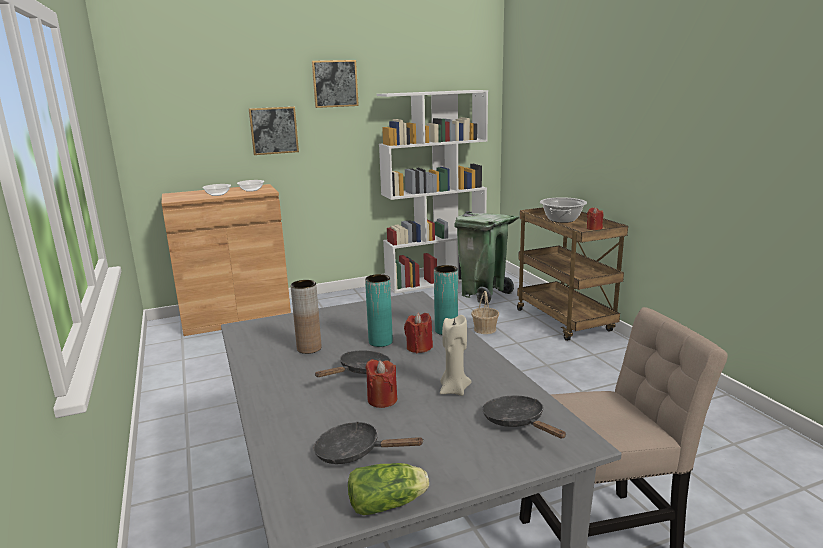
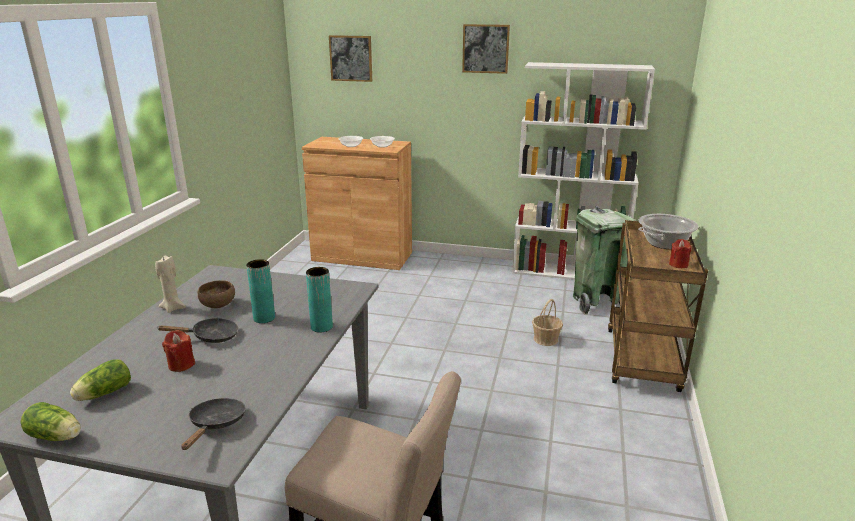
camera: 35 degrees right, 5 degrees up
(274, 130) = (421, 91): picture -> picture (351, 58)
(309, 348) = (217, 305): brown vase -> brown bowl
(354, 452) = (103, 394): black frying pan -> lettuce
(419, 347) = (277, 334): red candle -> none
(454, 390) = (231, 379): beige candle -> beige candle (173, 308)

